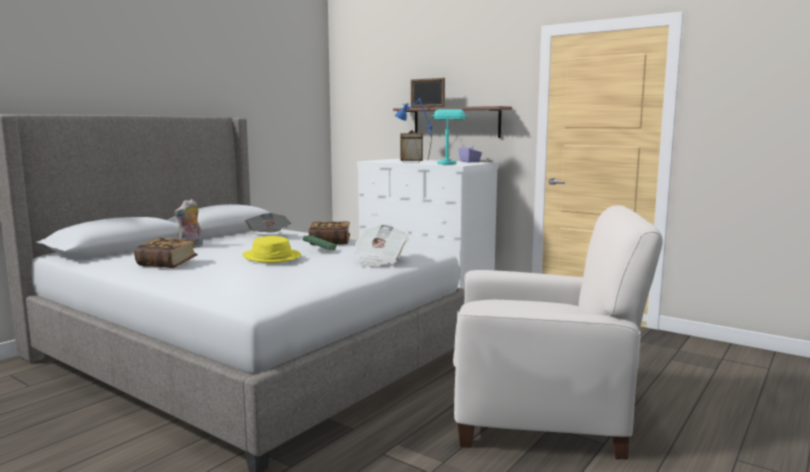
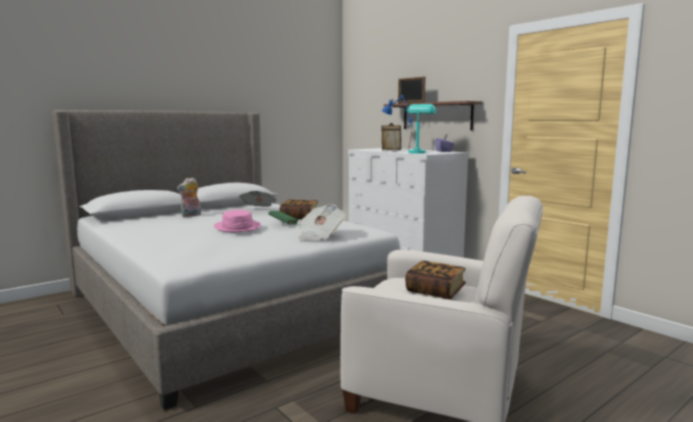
camera: 15 degrees right, 0 degrees up
(167, 264) = (155, 228): book -> book (435, 291)
(272, 257) = (237, 227): yellow hat -> pink hat

